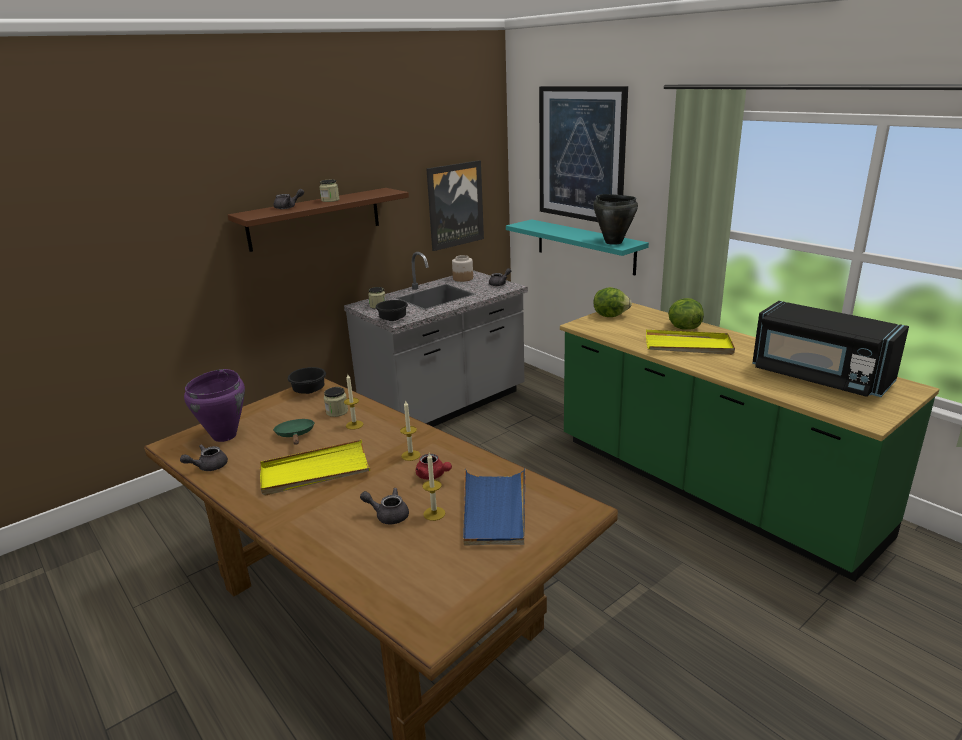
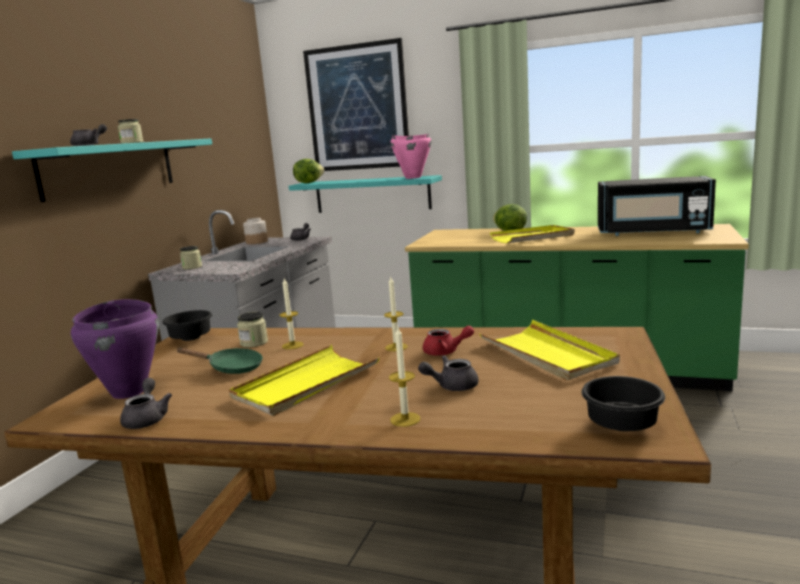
camera: 30 degrees left, 10 degrees down
(208, 466) = (147, 419): grey teapot -> grey teapot turned 150 degrees clockwise
(295, 435) = (231, 368): green frying pan -> green frying pan turned 150 degrees clockwise
(315, 219) = (110, 168): brown shelf -> turquoise shelf
(392, 320) = (226, 271): black bowl -> black bowl (622, 427)
(434, 513) = (496, 372): candle -> candle (405, 419)
(455, 205) = (235, 168): picture -> none
(494, 509) = (547, 354): blue tray -> yellow tray
(610, 315) = (438, 236): lettuce -> lettuce (308, 183)
(613, 242) = (412, 177): black cooking pot -> pink cooking pot

